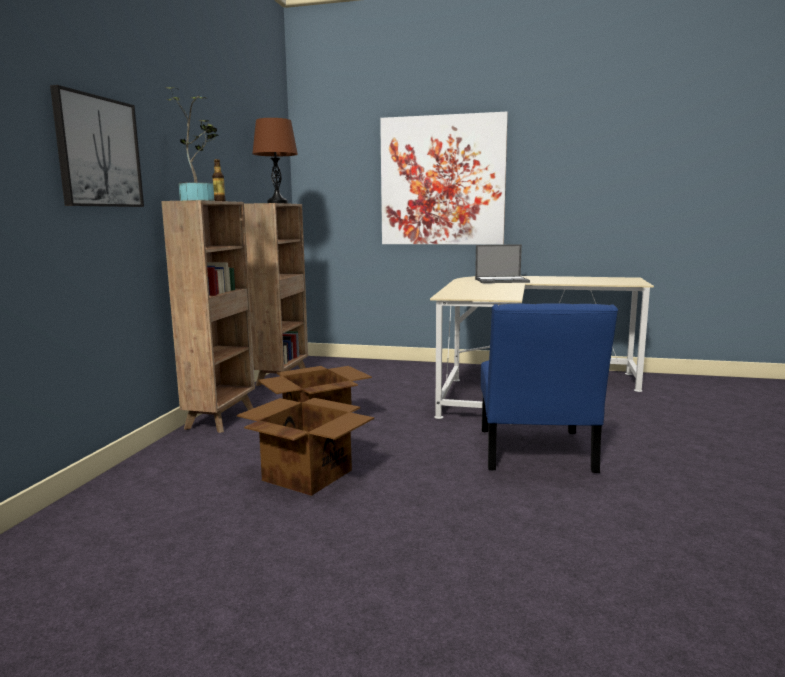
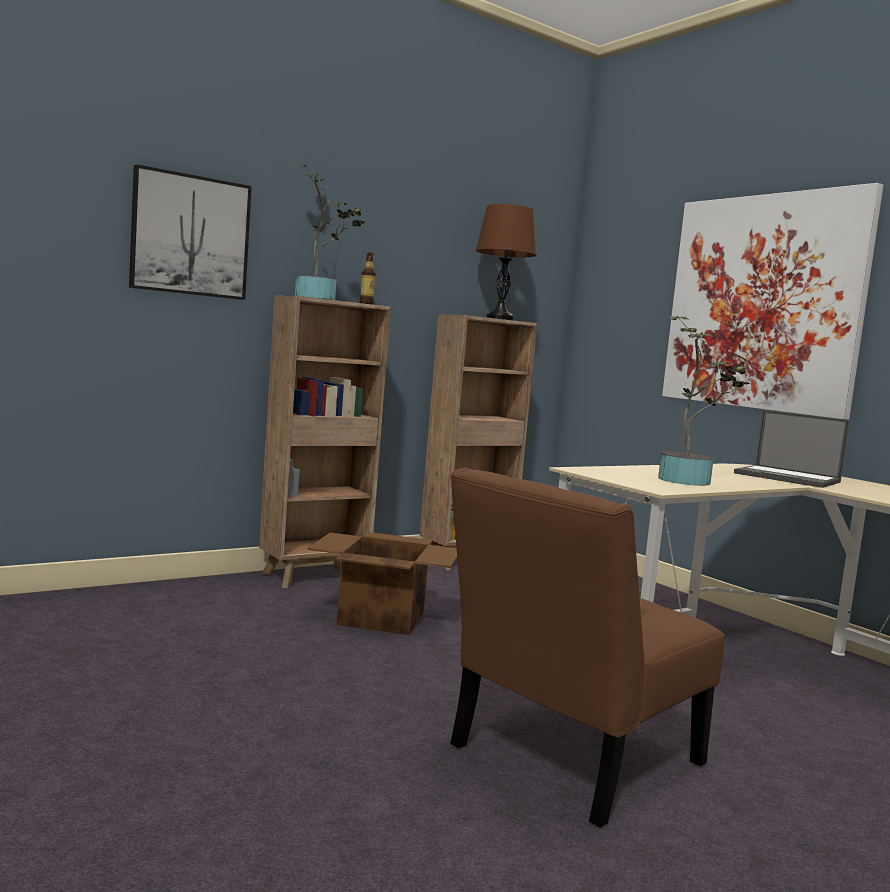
camera: 40 degrees right, 5 degrees down
(306, 474) = (258, 655): cardboard box -> none
(493, 291) = (689, 481): none -> potted plant
(535, 454) = (568, 759): blue chair -> brown chair

